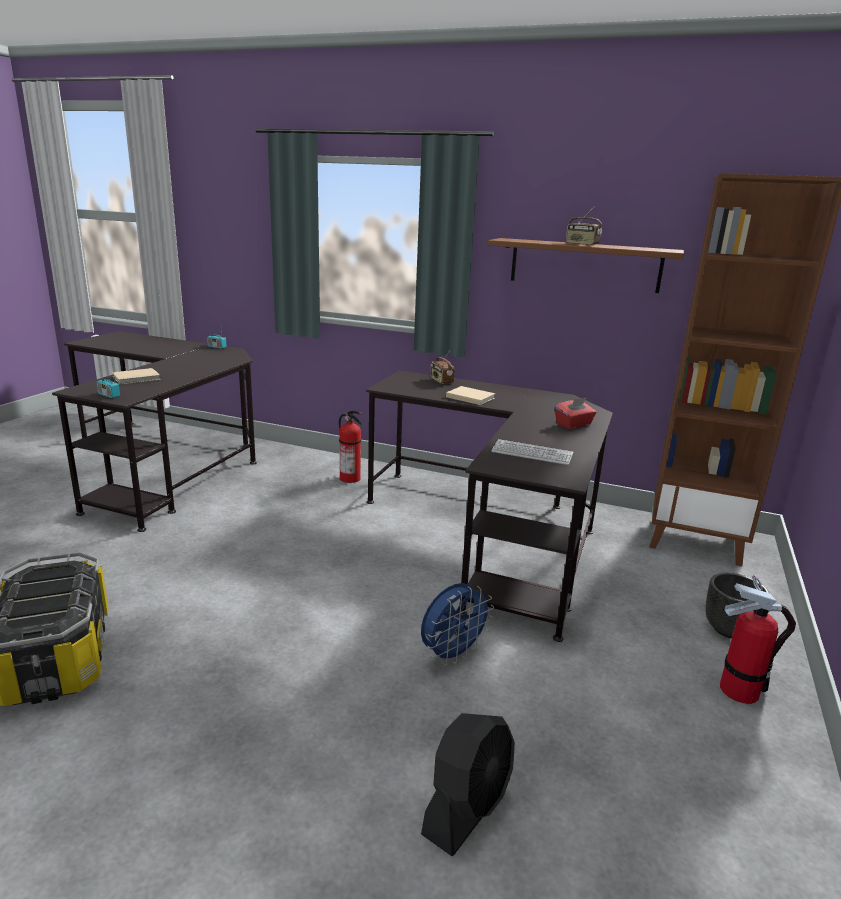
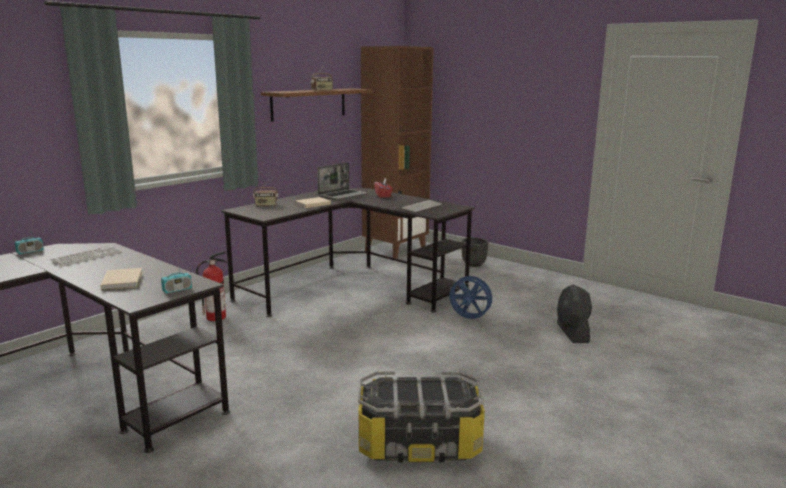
camera: 70 degrees left, 5 degrees down
(205, 360) = (87, 257): none -> keyboard
(452, 654) = (469, 319): blue fan -> blue fan turned 45 degrees counterclockwise
(468, 807) = (572, 333): black fan -> black fan turned 150 degrees counterclockwise
(541, 405) = (342, 195): none -> laptop
(739, 690) = (514, 273): fire extinguisher -> none

